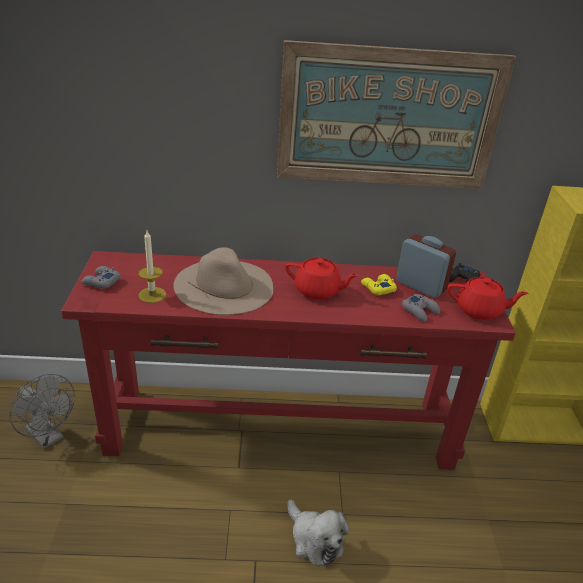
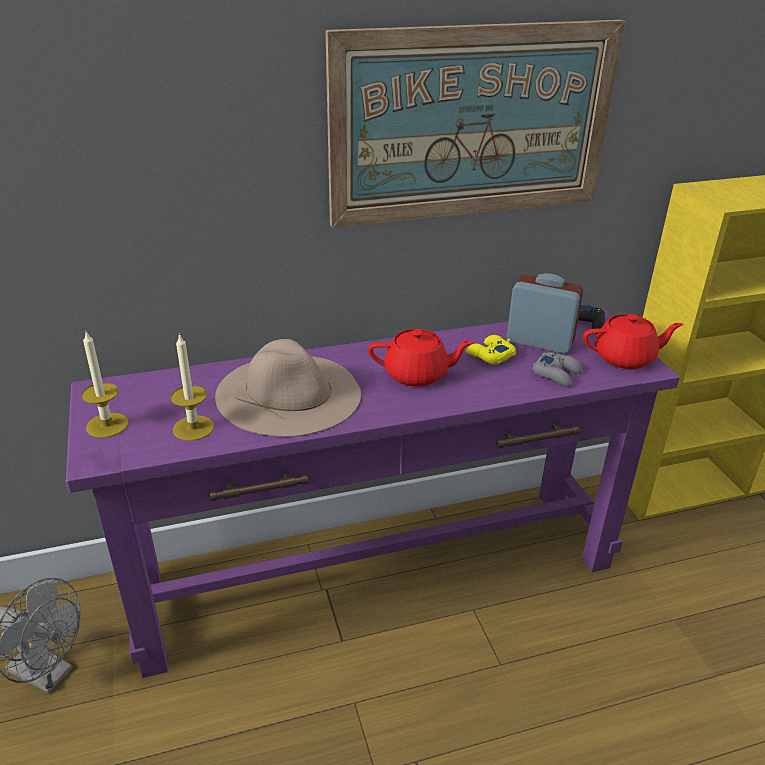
camera: 15 degrees left, 0 degrees up
(101, 282) = (107, 425): grey game controller -> candle
(281, 429) = (377, 573): red console table -> purple console table
(314, 539) = (480, 709): plush toy -> none

